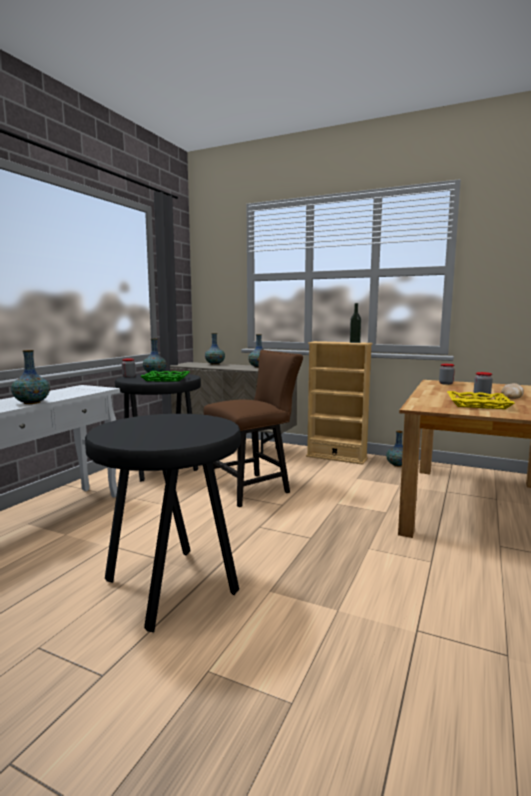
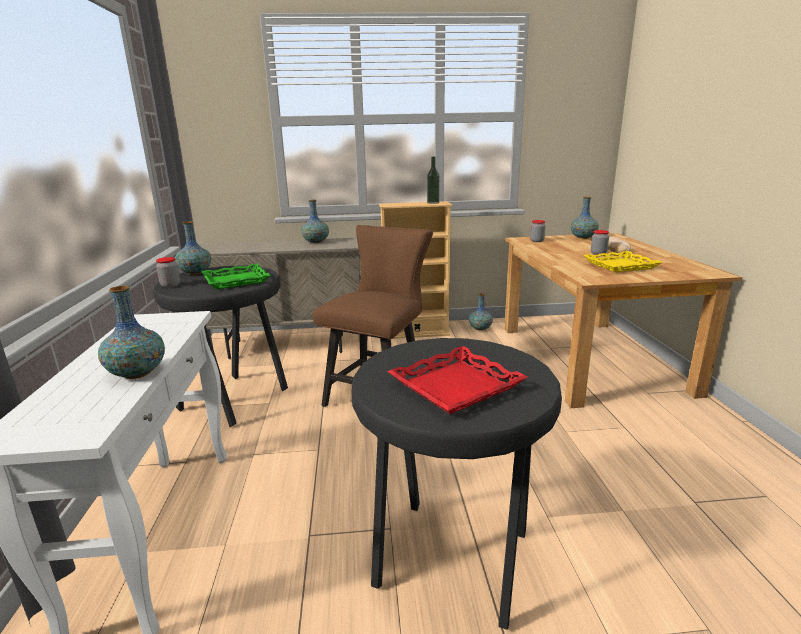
camera: 30 degrees left, 10 degrees up
(153, 432) = (456, 387): none -> red tray
(215, 364) = (247, 243): vase -> vase (583, 237)

